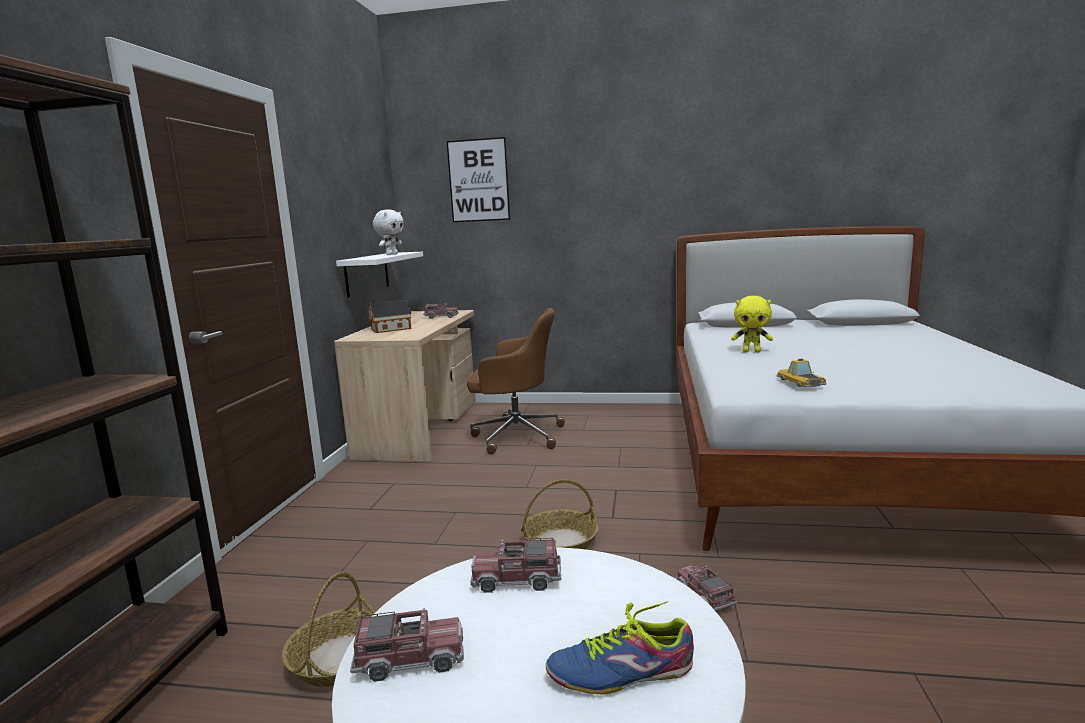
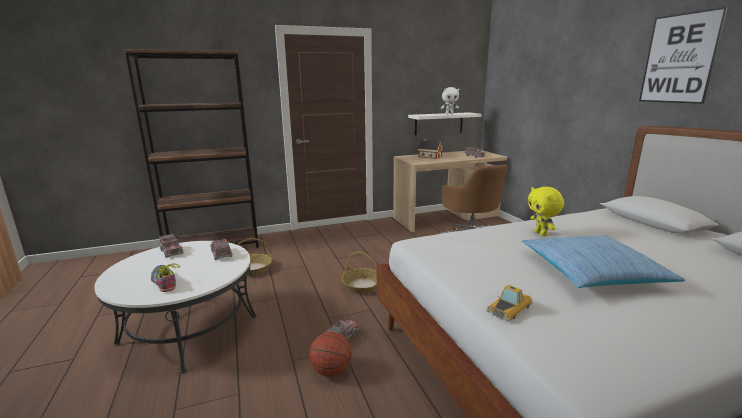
camera: 60 degrees right, 5 degrees up
(478, 180) = (524, 67): picture -> picture (679, 59)
(790, 625) = (331, 371): none -> basketball
(800, 381) = (456, 254): toy car -> toy car (510, 308)
(861, 356) = (591, 272): none -> pillow

